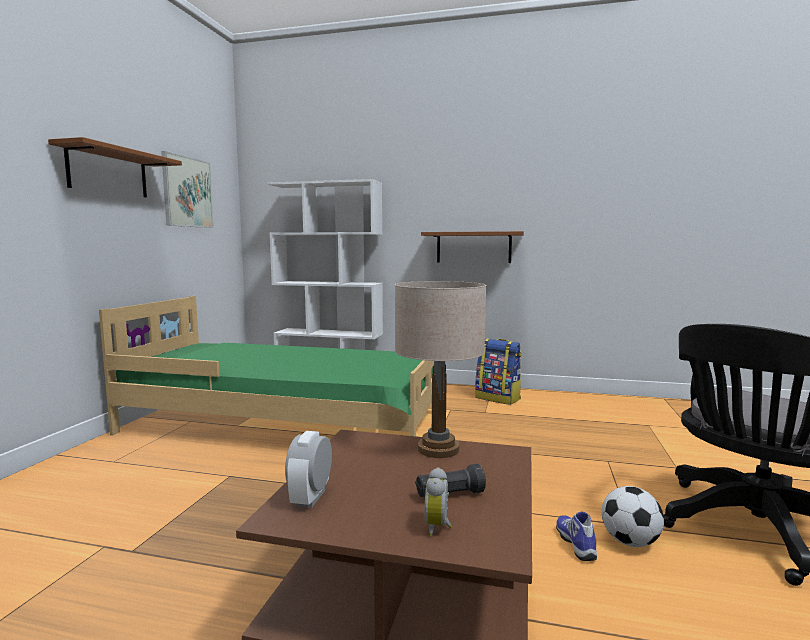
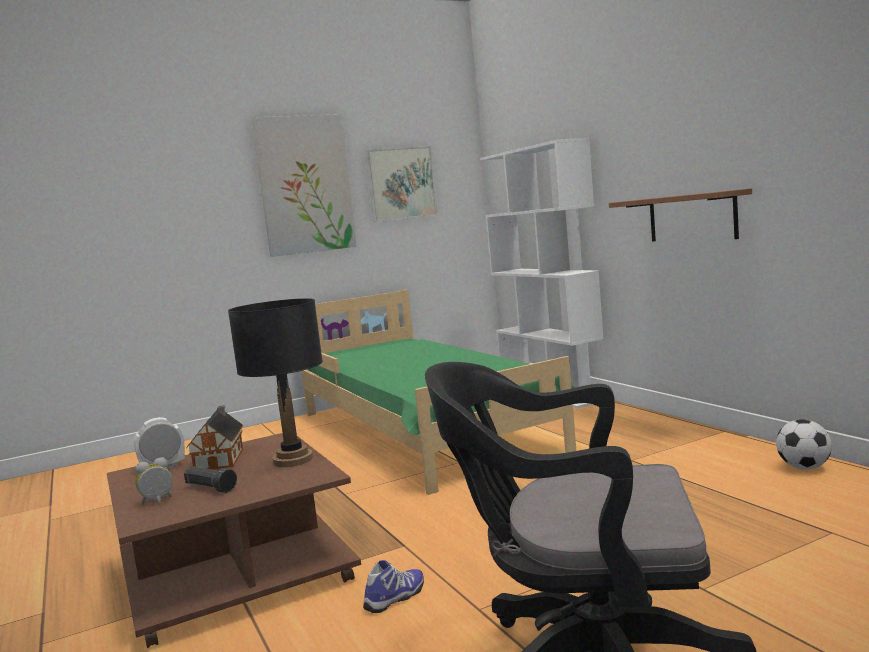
camera: 50 degrees right, 0 degrees up
(108, 172) = (305, 185): brown shelf -> picture
(355, 469) = (220, 459): none -> toy house
(438, 449) = (293, 460): beige table lamp -> black table lamp
(498, 398) = (693, 447): backpack -> none
(630, 542) = (439, 618): football -> football (804, 468)

